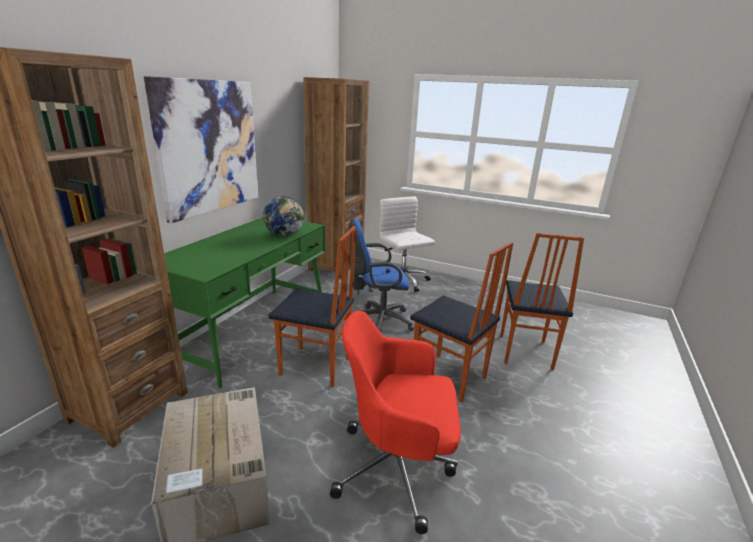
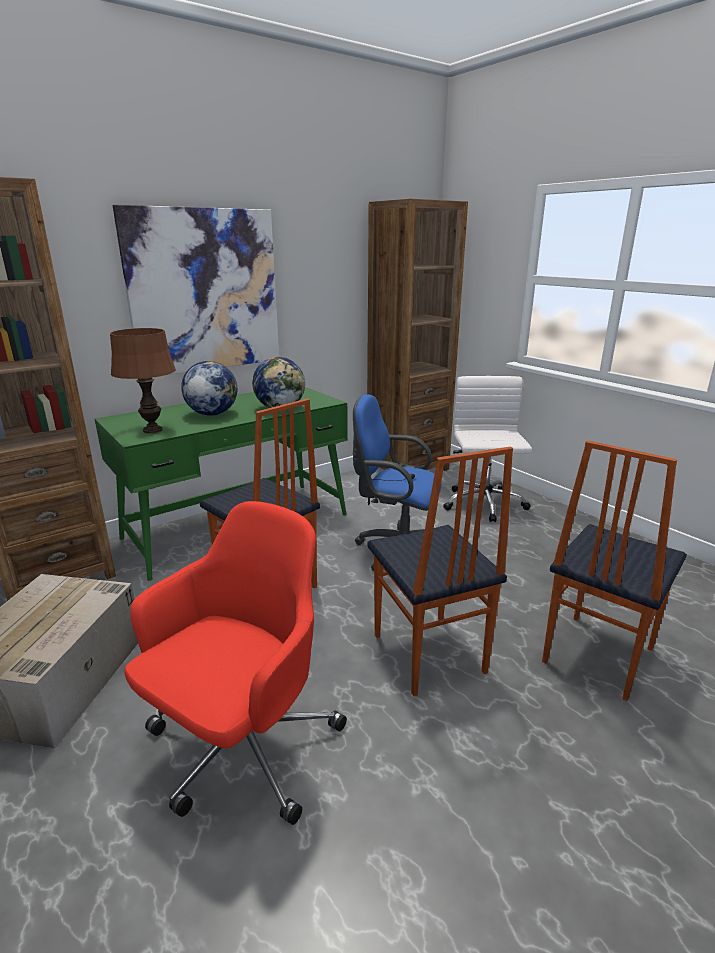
camera: 30 degrees right, 0 degrees up
(208, 265) = (152, 430): none -> brown table lamp
(238, 246) = (212, 414): none -> globe
(397, 468) = (242, 748): red office chair -> red office chair turned 90 degrees clockwise

